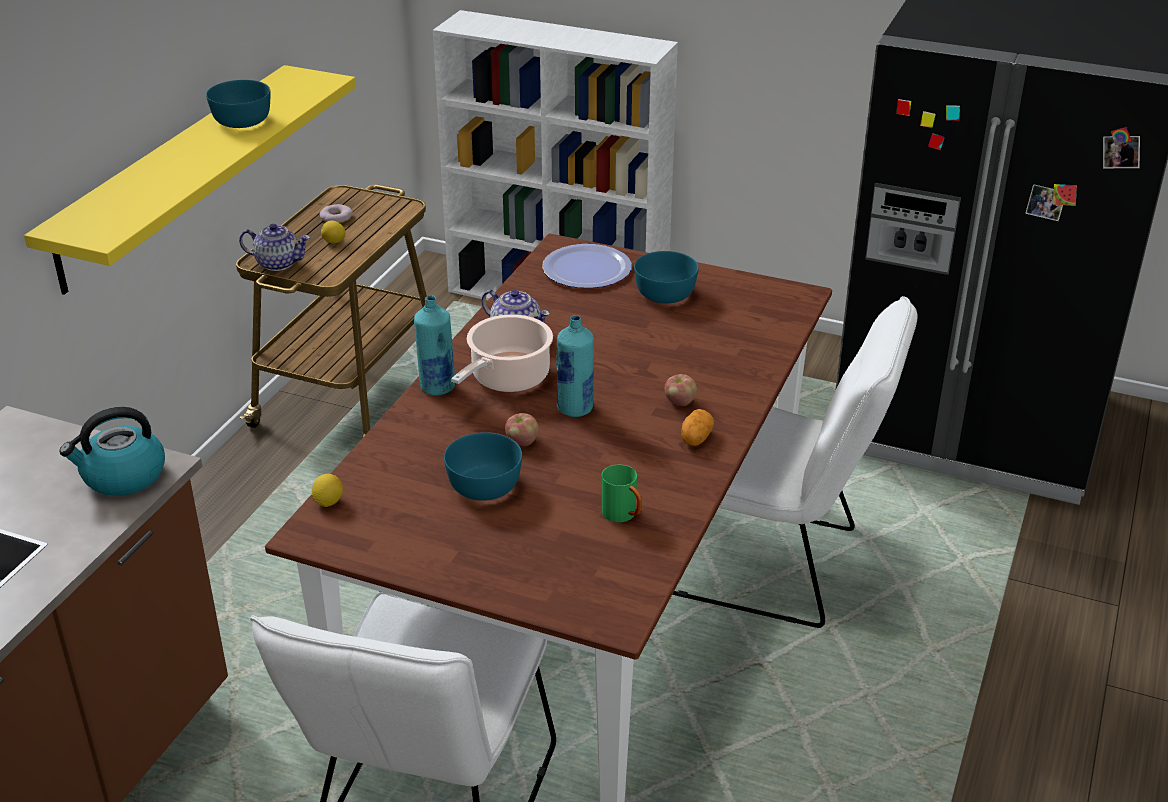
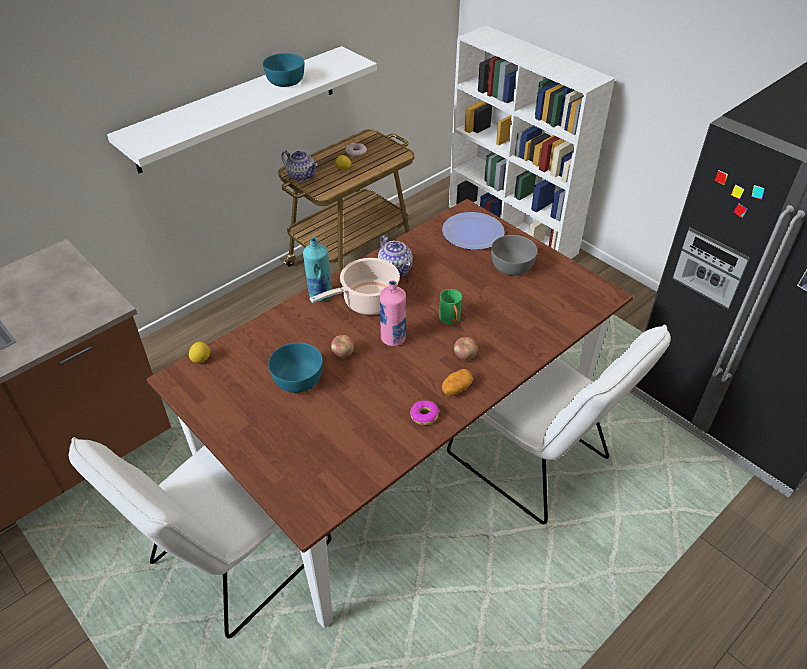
camera: 25 degrees right, 10 degrees up
(122, 476) = (86, 308): kettle -> none
(174, 175) = (238, 108): yellow shelf -> white shelf
(575, 408) = (393, 339): turquoise bottle -> pink bottle
(623, 516) = (367, 435): green mug -> green mug (451, 320)
(664, 294) = (511, 266): turquoise bowl -> grey bowl
(678, 476) = (424, 415): none -> donut

